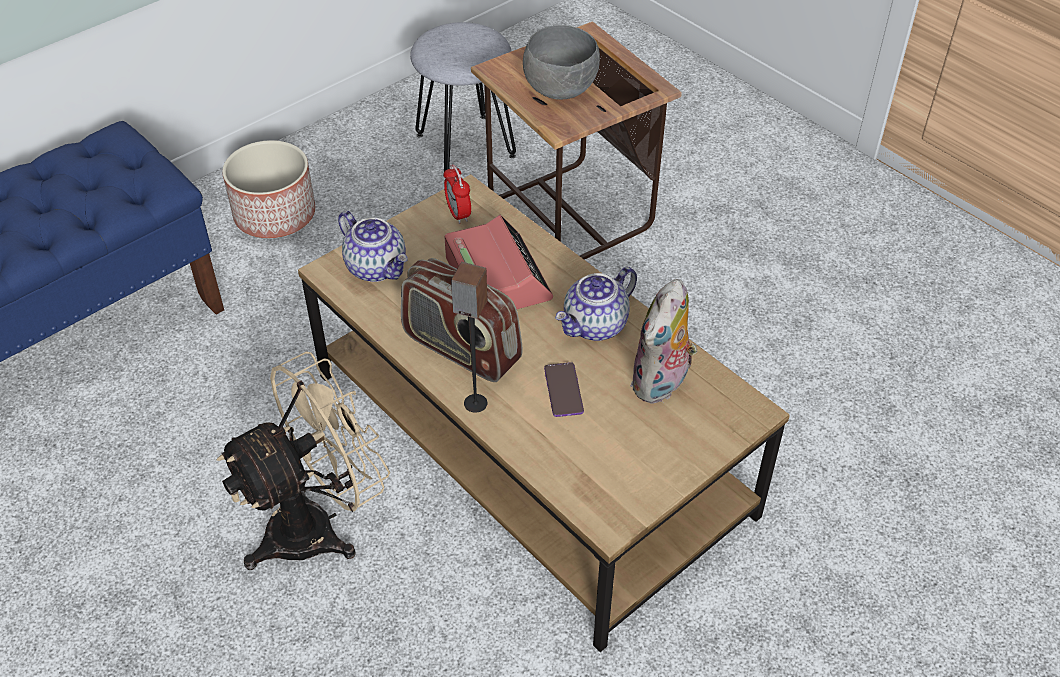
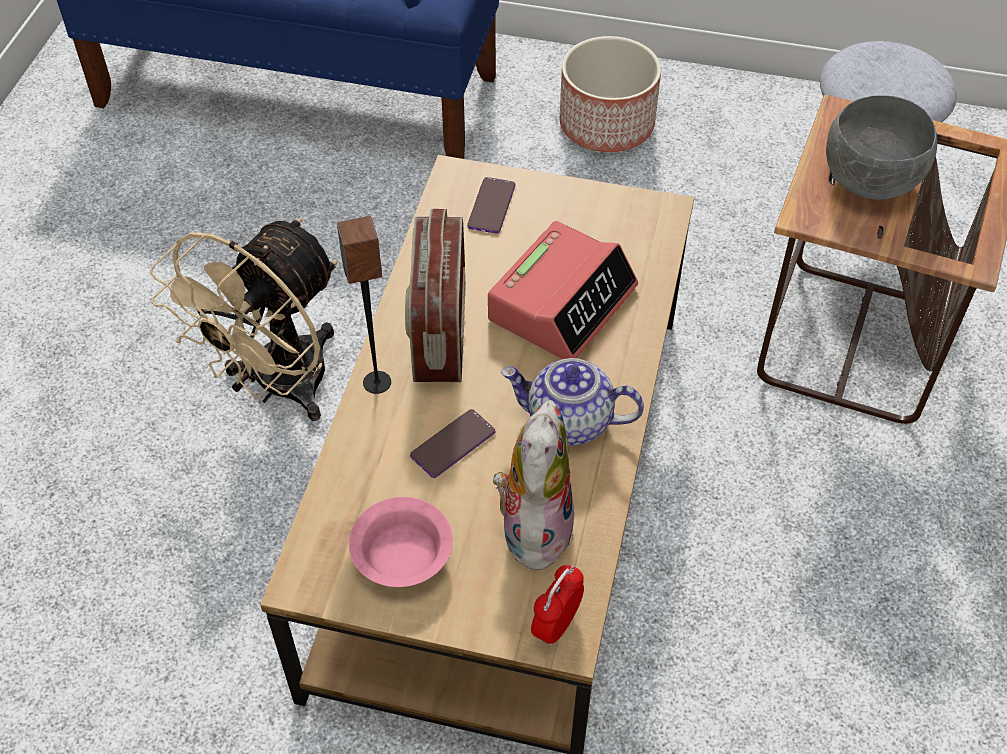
camera: 55 degrees right, 5 degrees up
(318, 525) = (278, 388): beige fan -> beige fan turned 105 degrees clockwise
(377, 267) = (491, 206): teapot -> phone
(458, 214) = (624, 221): alarm clock -> alarm clock (556, 625)
(629, 460) = (401, 554): none -> pink bowl
(661, 384) = (533, 527): plush toy -> plush toy turned 105 degrees clockwise

